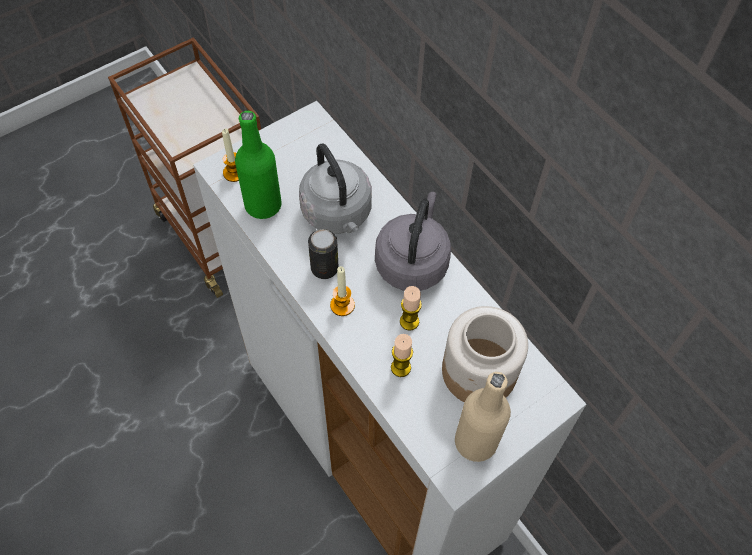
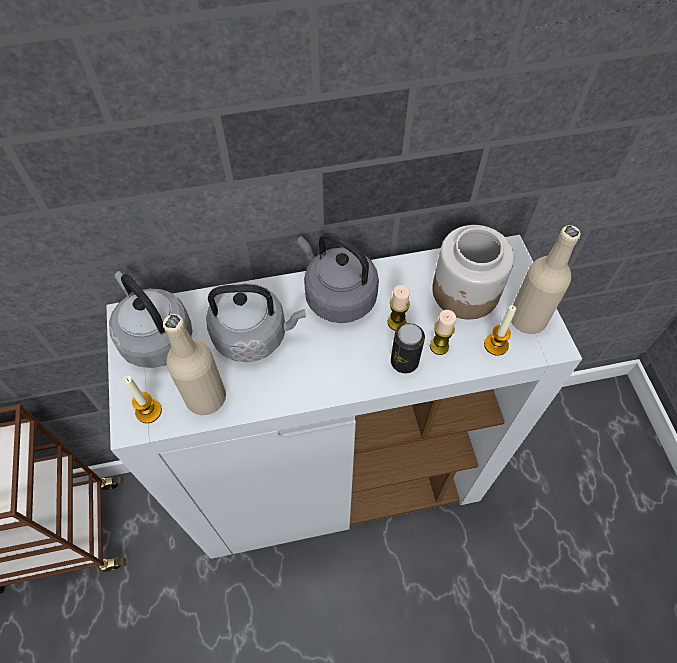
camera: 65 degrees left, 0 degrees up
(263, 205) = (206, 397): green bottle -> beige bottle
(301, 146) = (155, 337): none -> grey kettle
(324, 268) = (308, 369): can -> can (404, 361)
(342, 305) = (356, 368): candle -> candle (496, 345)

